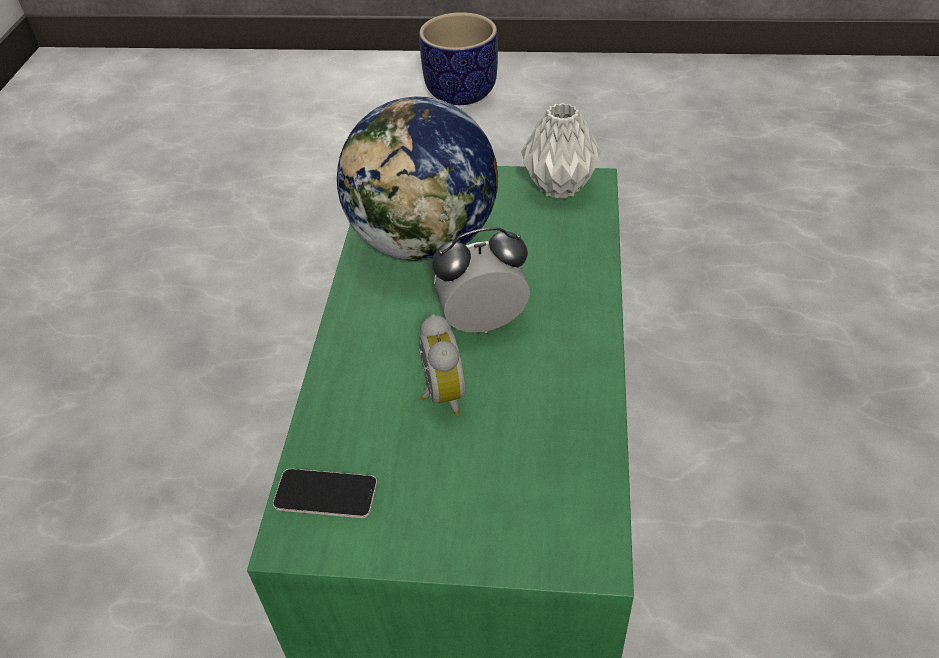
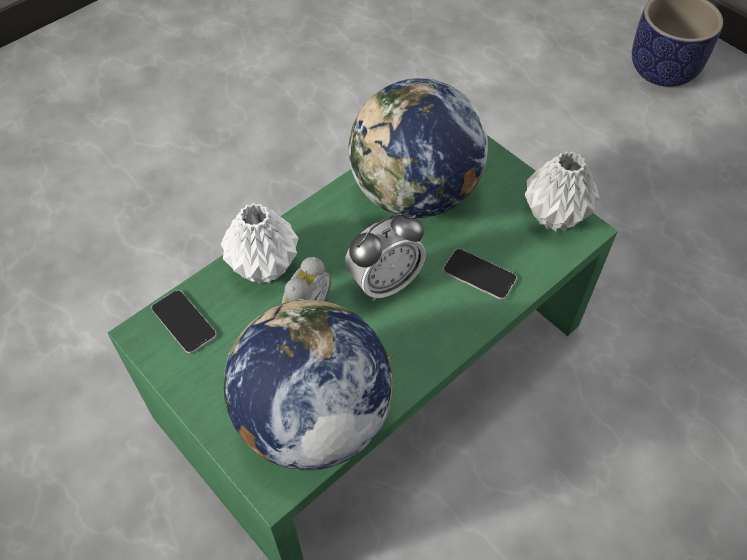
camera: 40 degrees right, 10 degrees up
(351, 389) = (263, 266): none -> white vase
(483, 323) = (384, 282): alarm clock -> alarm clock turned 120 degrees clockwise
(554, 264) = (479, 274): none -> phone
(556, 475) = (312, 419): none -> globe

